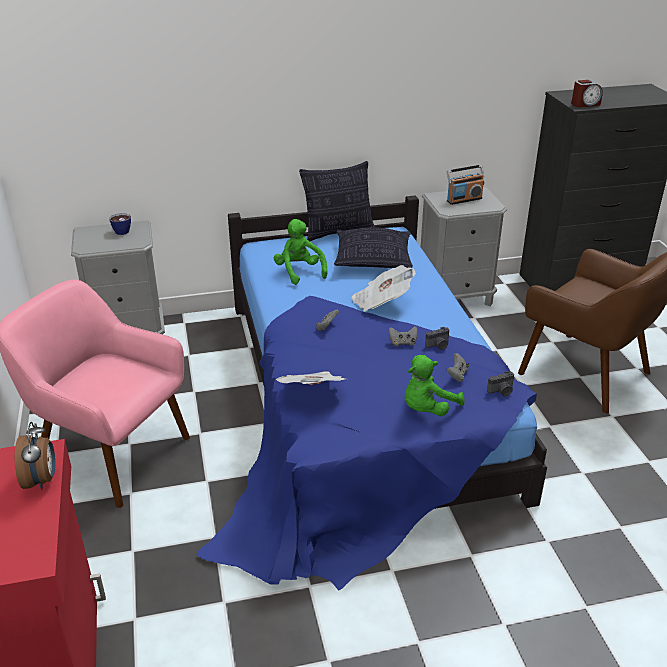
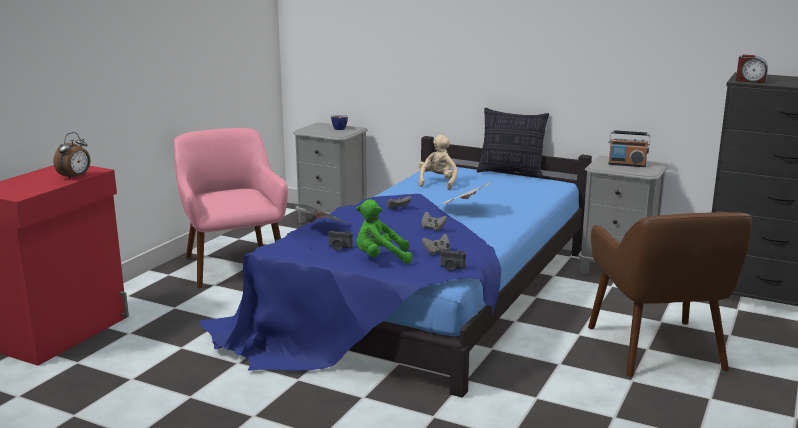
camera: 40 degrees right, 15 degrees down
(299, 272) = (438, 183): green plush toy -> beige plush toy
(372, 260) = (505, 190): pillow -> none
(438, 346) = (456, 237): camera -> camera (339, 247)

